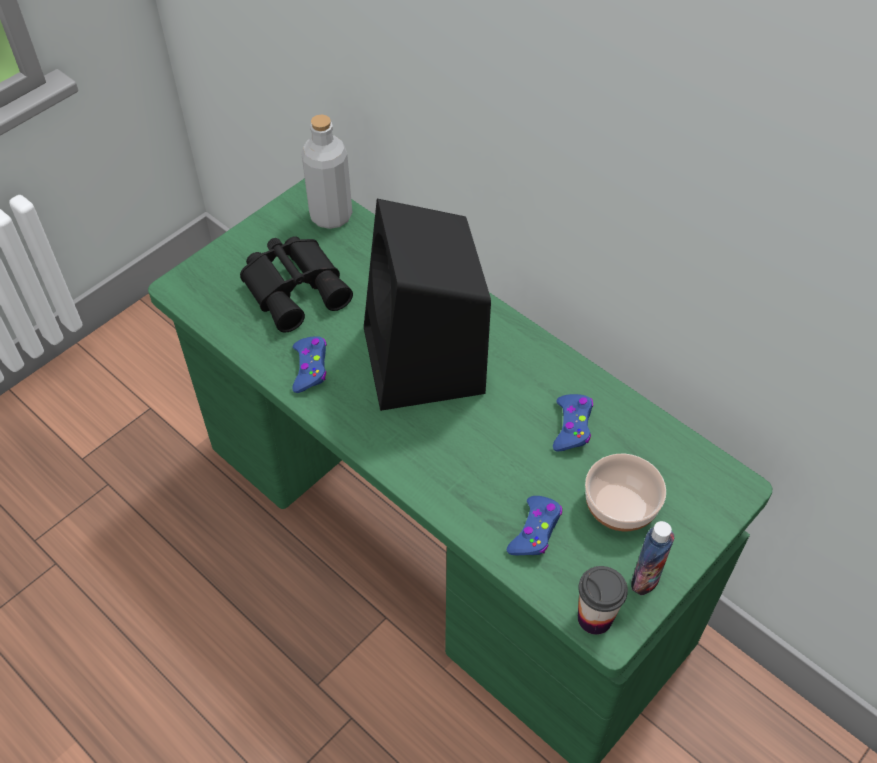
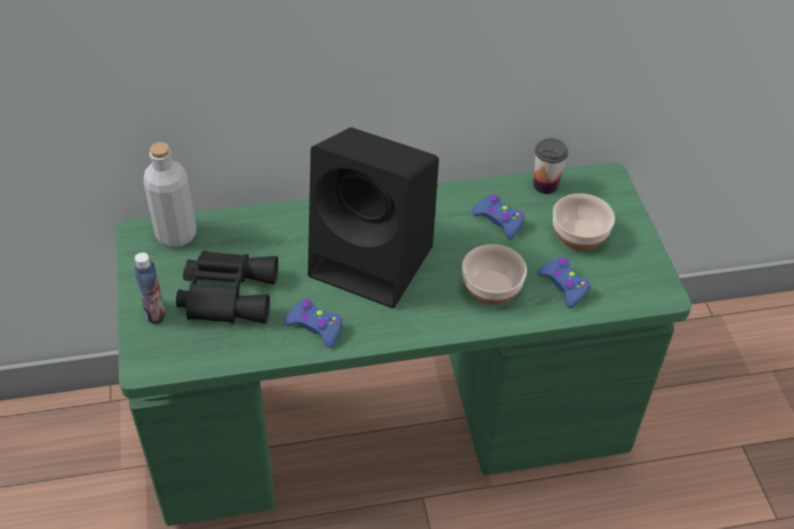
camera: 55 degrees left, 5 degrees down
(473, 472) = (491, 289): none -> bowl
(594, 618) = (649, 295): cup -> cup (545, 185)
(645, 579) = (639, 256): bottle -> bottle (155, 312)

